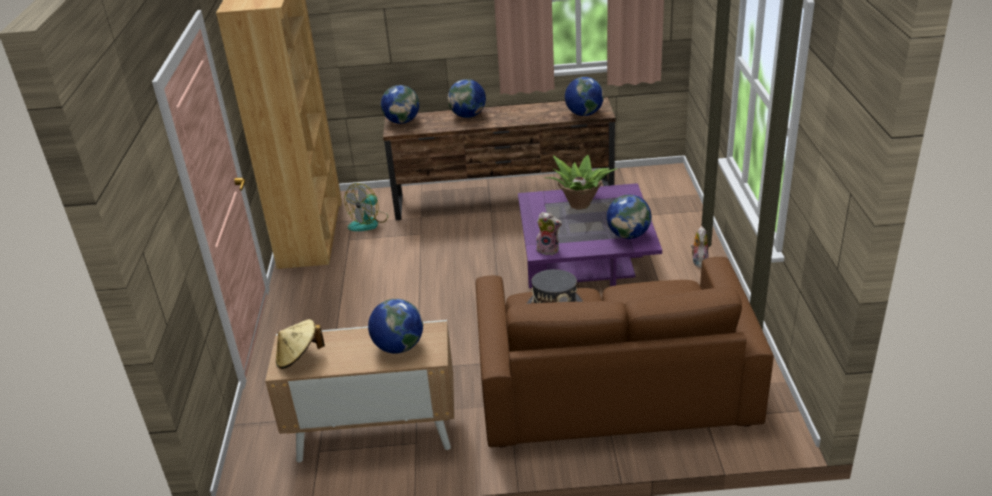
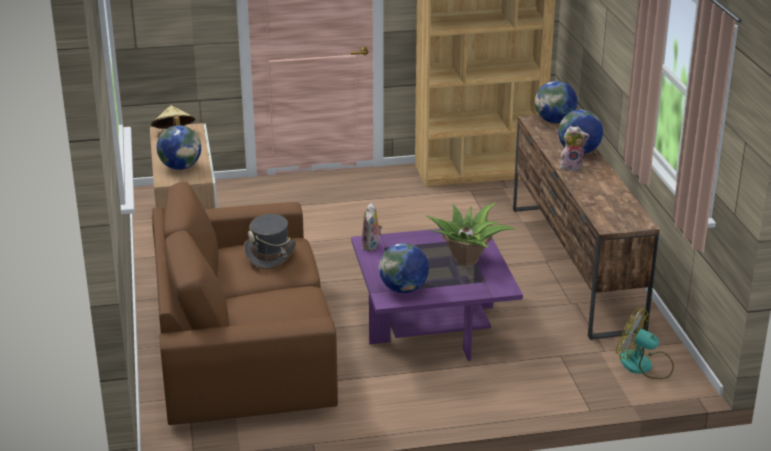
camera: 80 degrees right, 5 degrees down
(368, 222) = (505, 196): fan -> fan (643, 365)
(584, 114) = (604, 215): globe -> none
(698, 261) = (465, 400): plush toy -> plush toy (572, 166)

